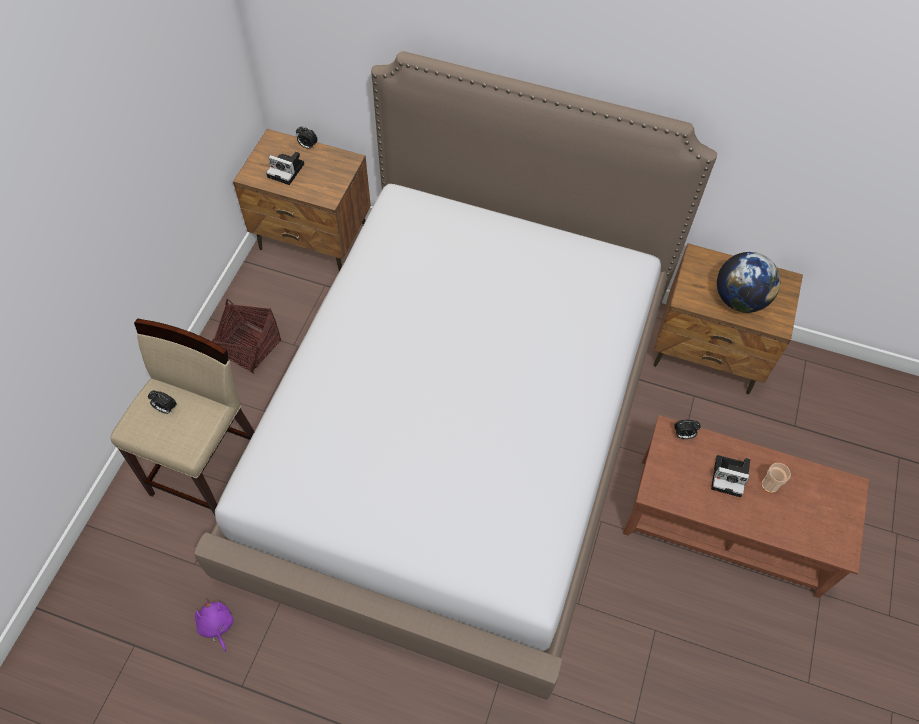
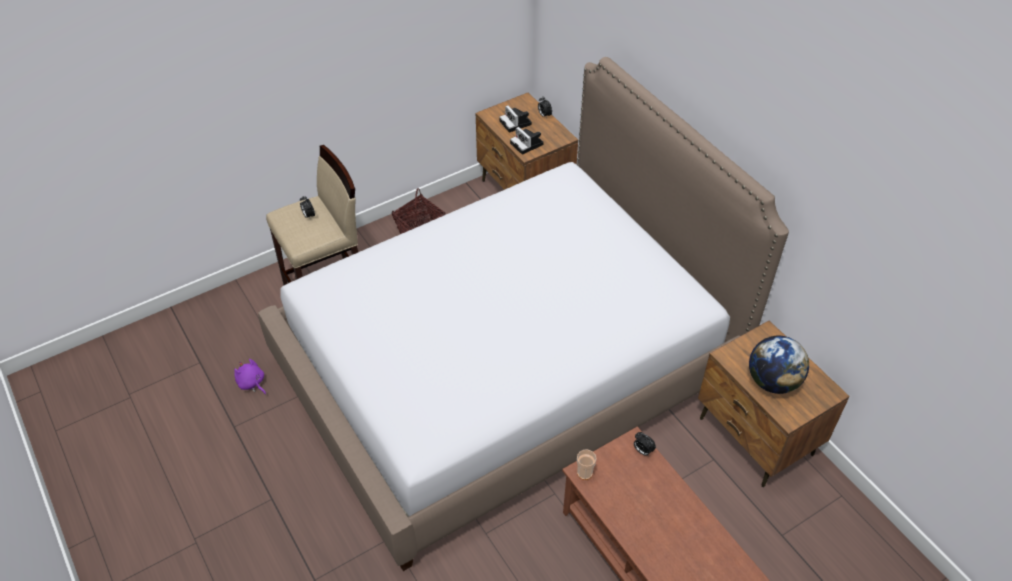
camera: 40 degrees right, 10 degrees down
(217, 626) = (252, 383): purple plush toy -> purple plush toy turned 60 degrees counterclockwise
(730, 476) = (651, 501): camera -> camera (527, 144)
(769, 485) = (677, 527): cup -> cup (584, 473)

